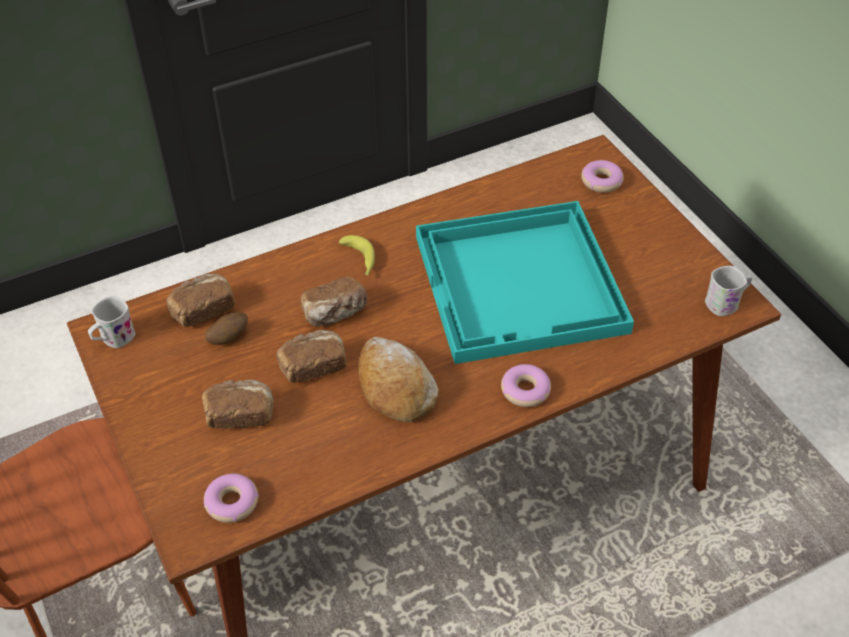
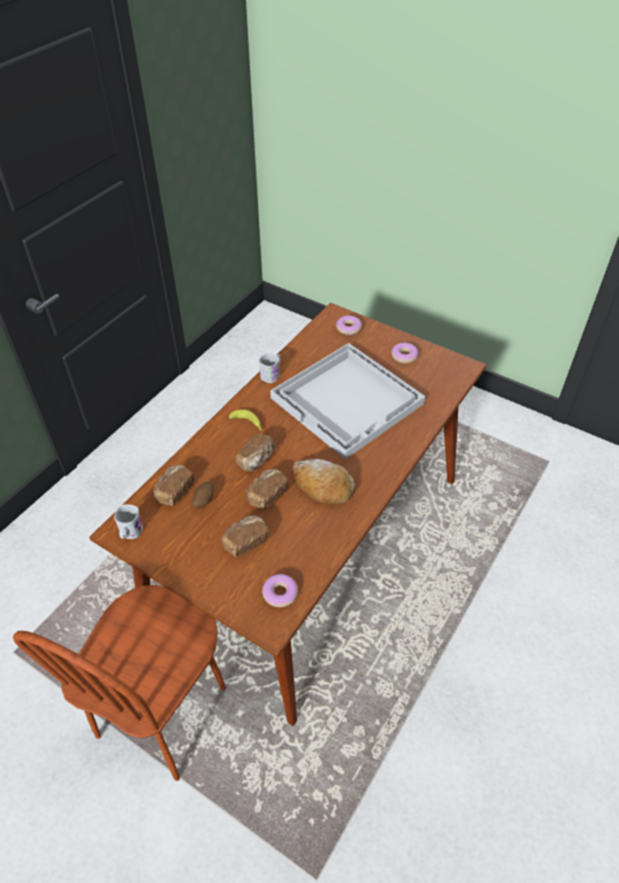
camera: 30 degrees left, 0 degrees up
(521, 284) = (348, 401): turquoise tray -> white tray
(525, 390) = (393, 457): donut -> donut (404, 356)
(726, 303) = (457, 369): white mug -> white mug (272, 375)

